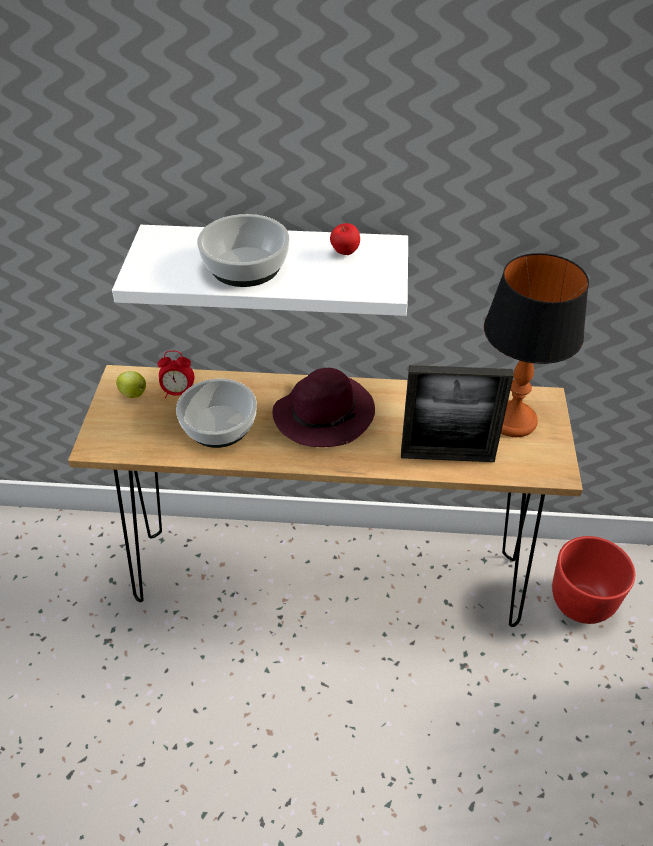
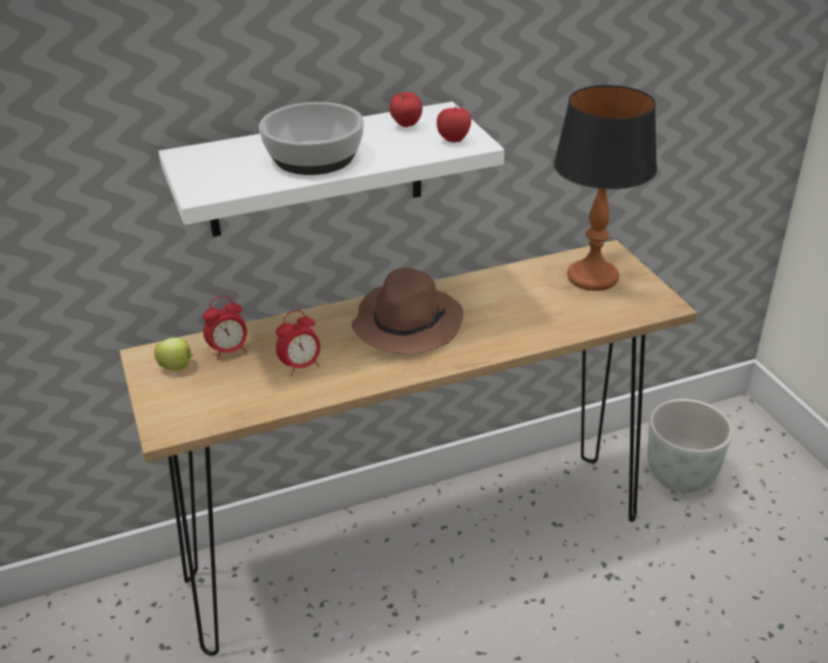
camera: 25 degrees left, 10 degrees down
(220, 425) = (301, 366): bowl -> alarm clock
(325, 414) = (407, 324): purple hat -> brown hat
(371, 281) = (453, 140): none -> apple
(447, 456) = (556, 323): picture frame -> none
(580, 603) = (679, 477): red planter -> grey planter

